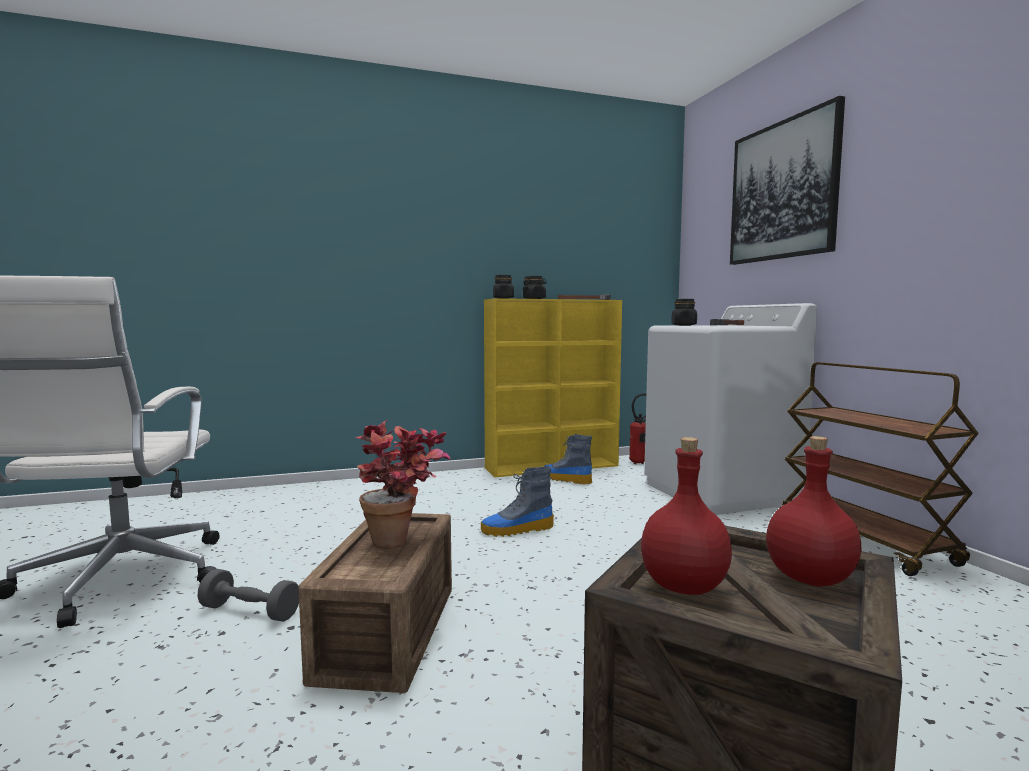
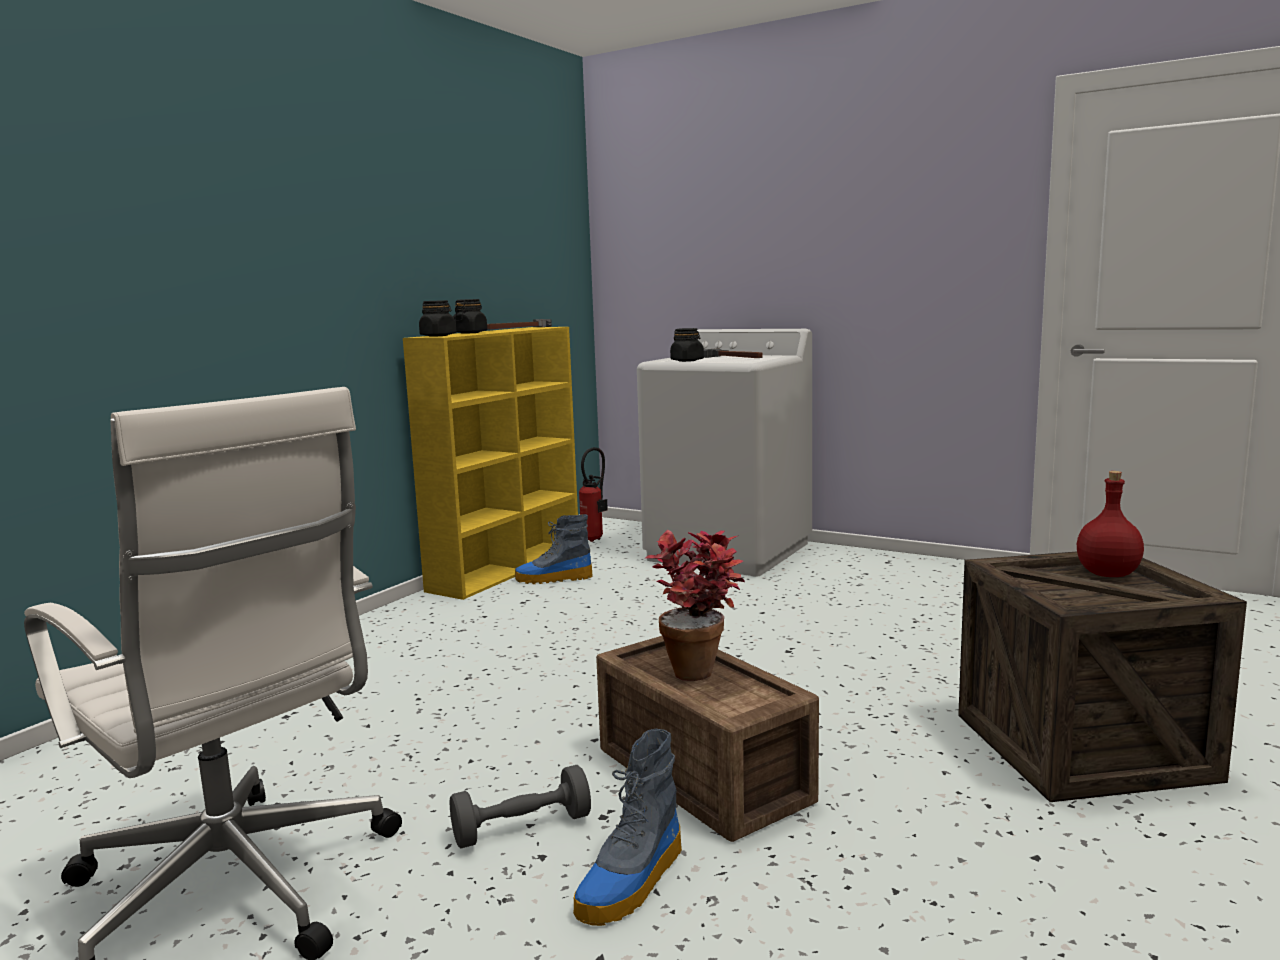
camera: 40 degrees left, 5 degrees up
(517, 530) = (618, 646): boot -> boot (632, 882)
(683, 587) = (1082, 599): red bottle -> none
(782, 191) = (753, 197): picture -> none
(864, 541) = (898, 564): brown cart -> none

